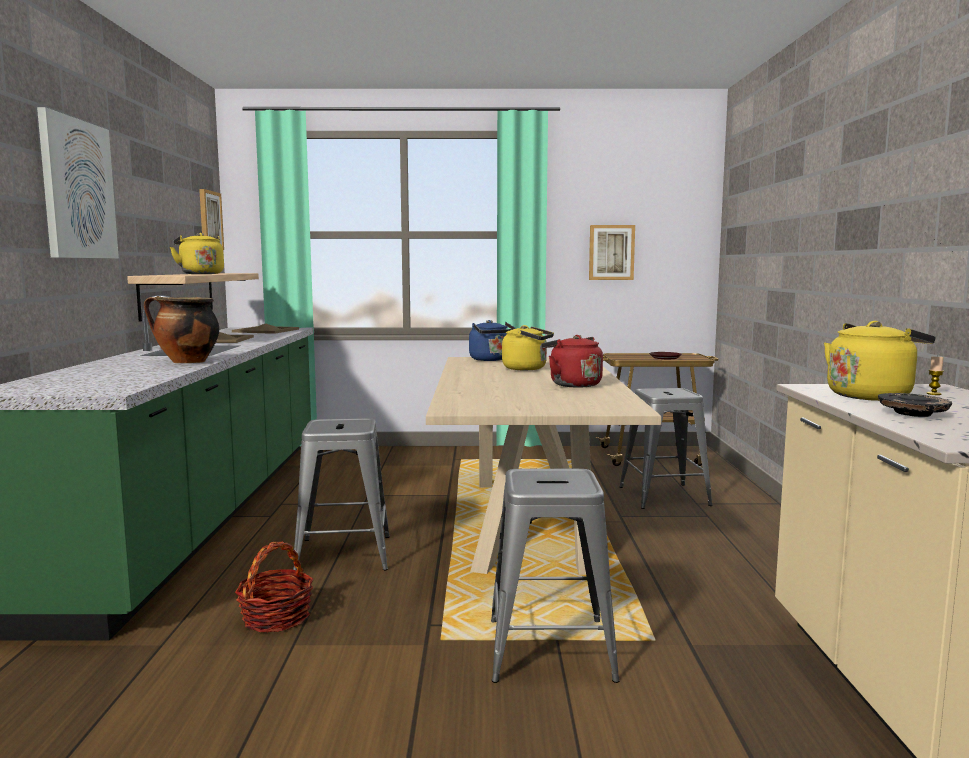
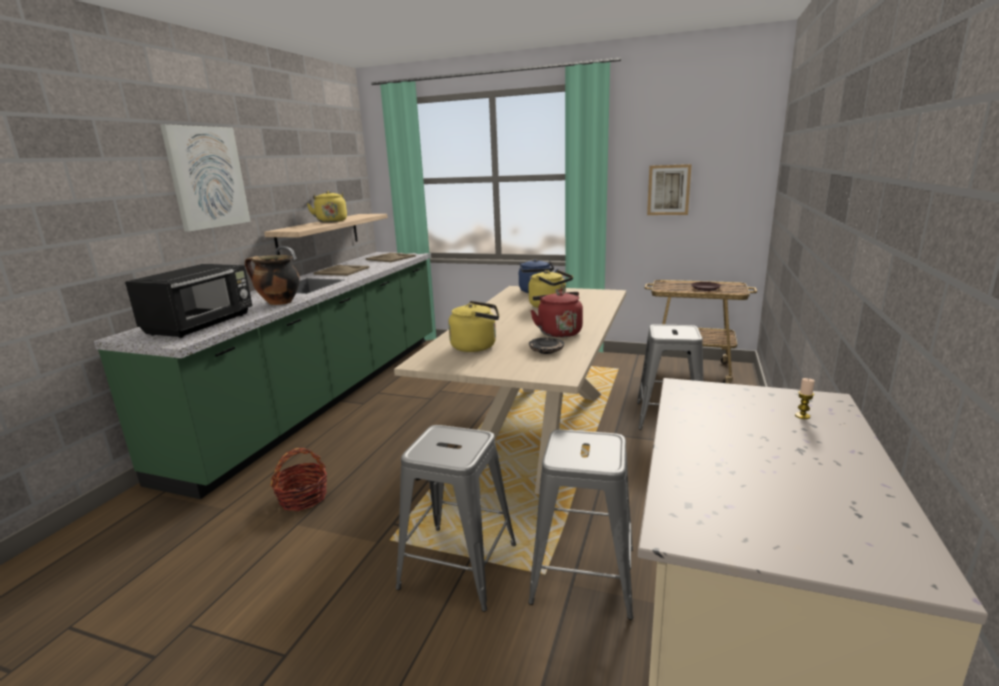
camera: 20 degrees right, 10 degrees up
(108, 379) = (202, 324): none -> black microwave
(210, 220) = (352, 174): picture -> none
(344, 554) = (385, 446): grey stool -> grey stool (584, 575)
(871, 396) = (725, 413): yellow kettle -> yellow kettle (476, 346)
(912, 413) = (717, 457): black plate -> black plate (546, 351)

